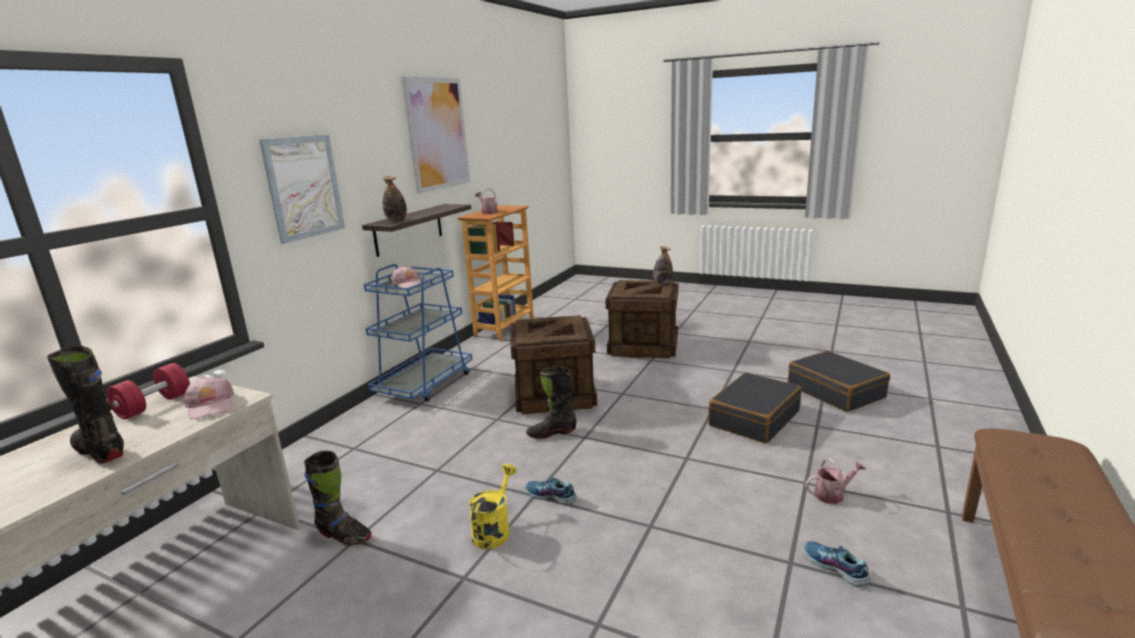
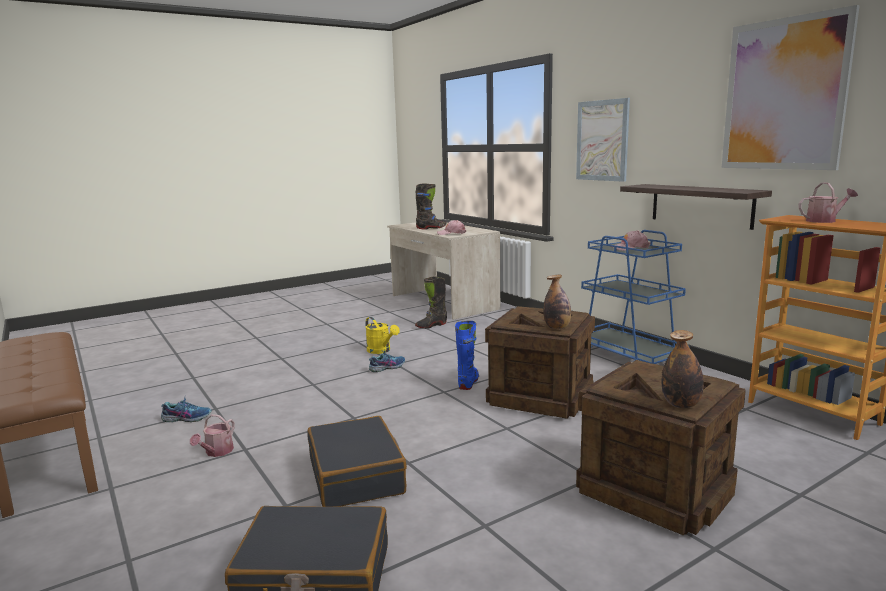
camera: 120 degrees right, 5 degrees down
(154, 405) = (468, 229): red dumbbell -> none
(396, 221) = (649, 186): bottle -> bottle (557, 328)
(551, 433) = (468, 382): black boot -> blue boot

